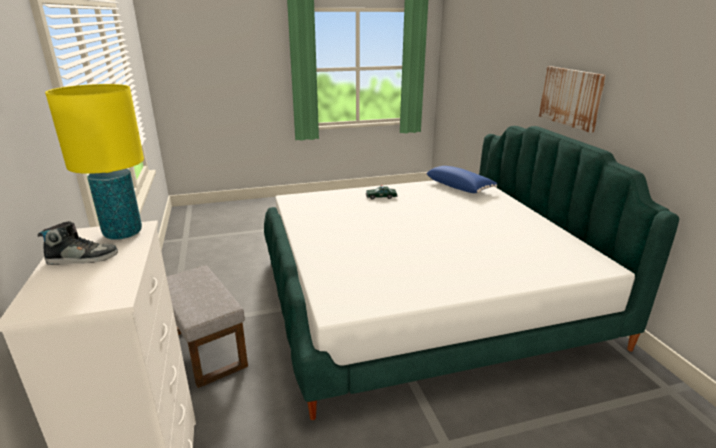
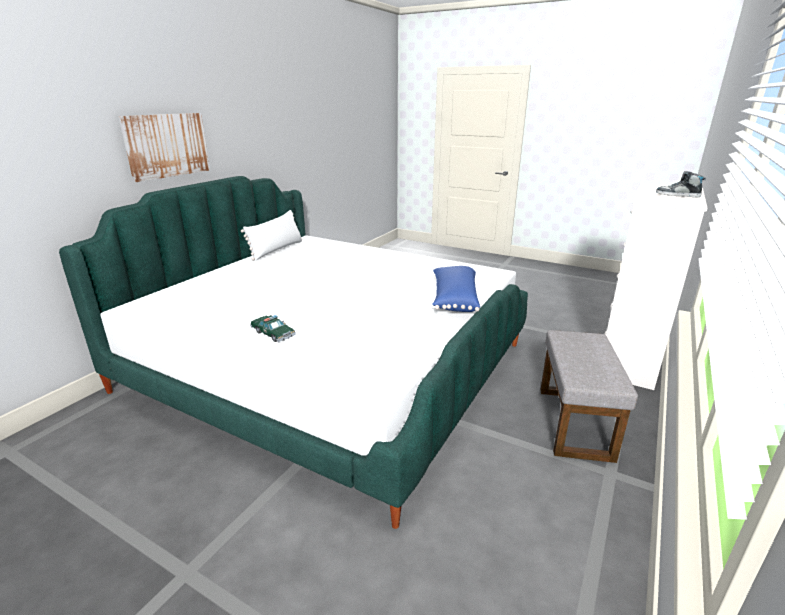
camera: 135 degrees left, 0 degrees up
(123, 233) = (657, 199): yellow table lamp -> none
(459, 187) = (173, 307): blue pillow -> blue pillow (453, 299)
(570, 240) = (276, 250): none -> white pillow

